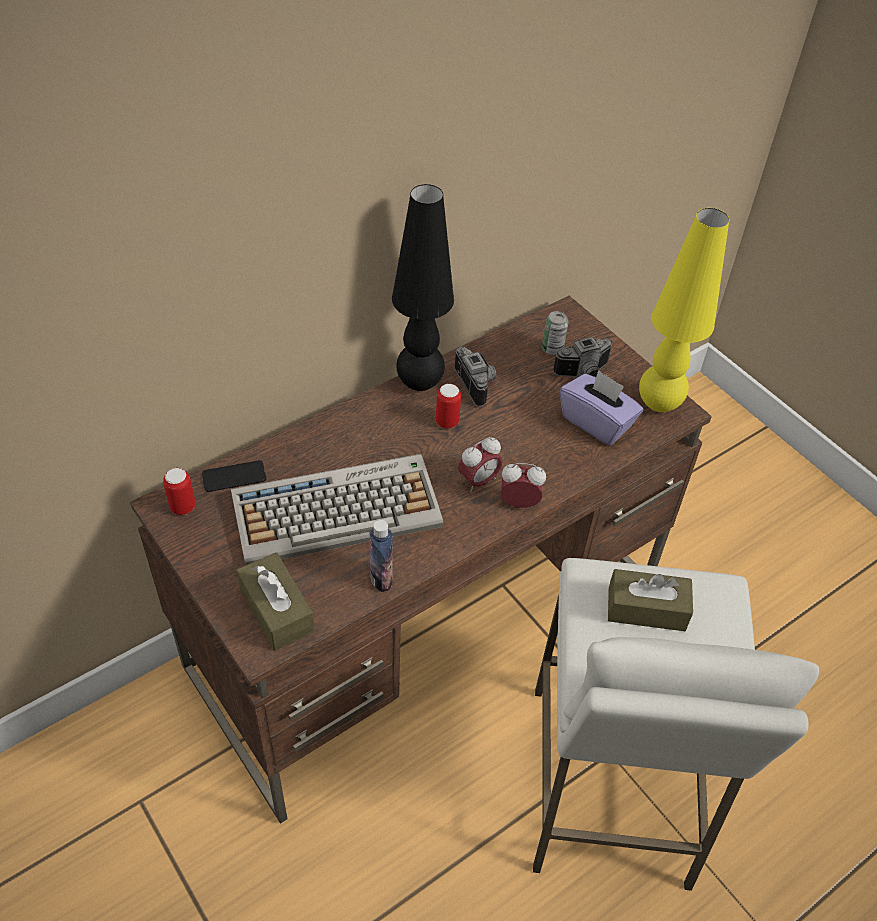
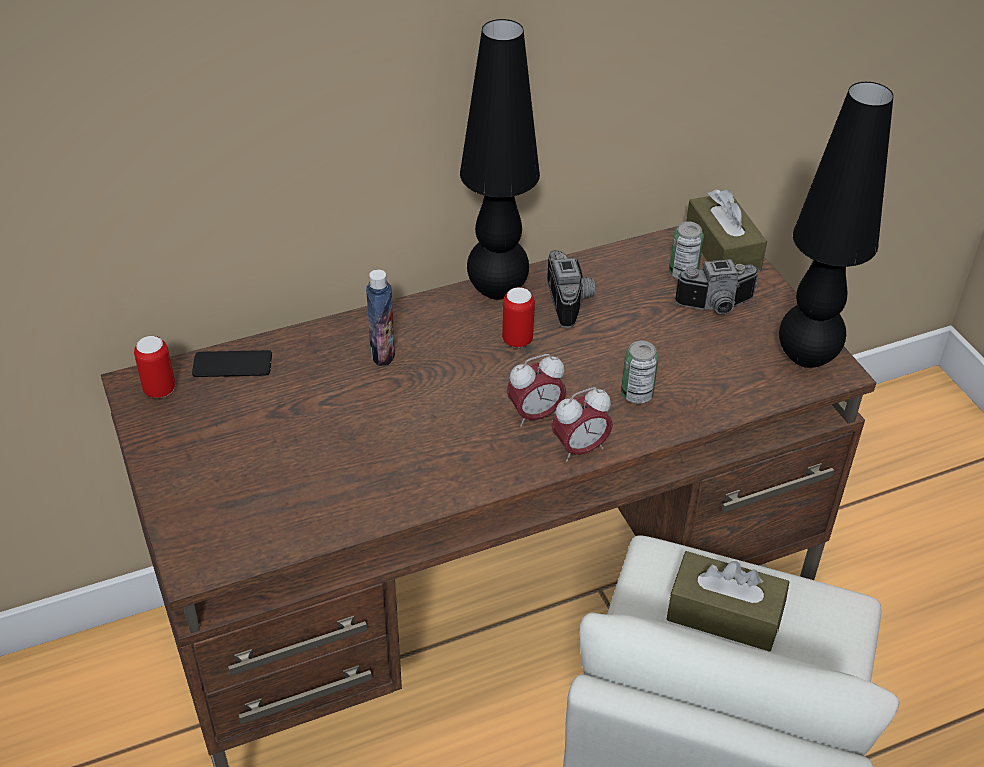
camera: 15 degrees right, 5 degrees down
(277, 610) = (230, 525): brown tissue box -> brown tissue box (722, 249)
(338, 510) = (346, 421): keyboard -> none
(381, 578) = (372, 510): bottle -> bottle (382, 353)
(519, 503) = (580, 449): alarm clock -> alarm clock turned 135 degrees clockwise
(547, 452) = (636, 394): none -> can
(597, 422) = (715, 367): purple tissue box -> none
(659, 404) = (807, 358): yellow table lamp -> black table lamp

